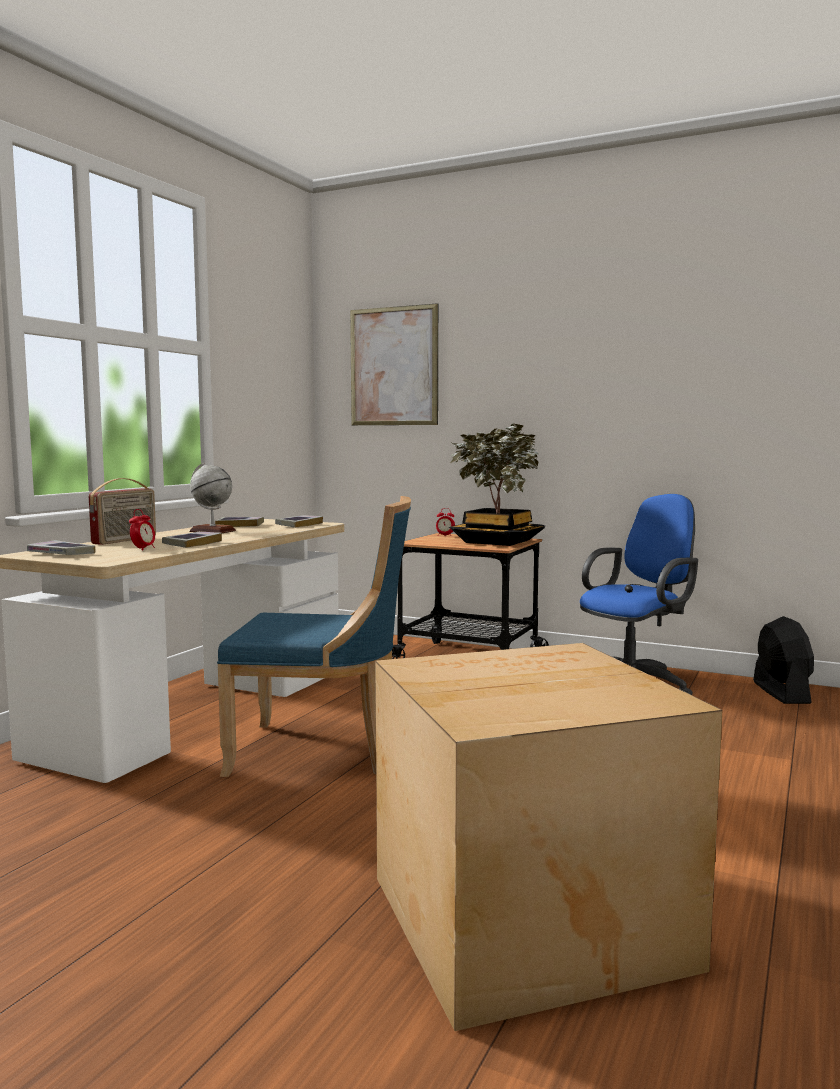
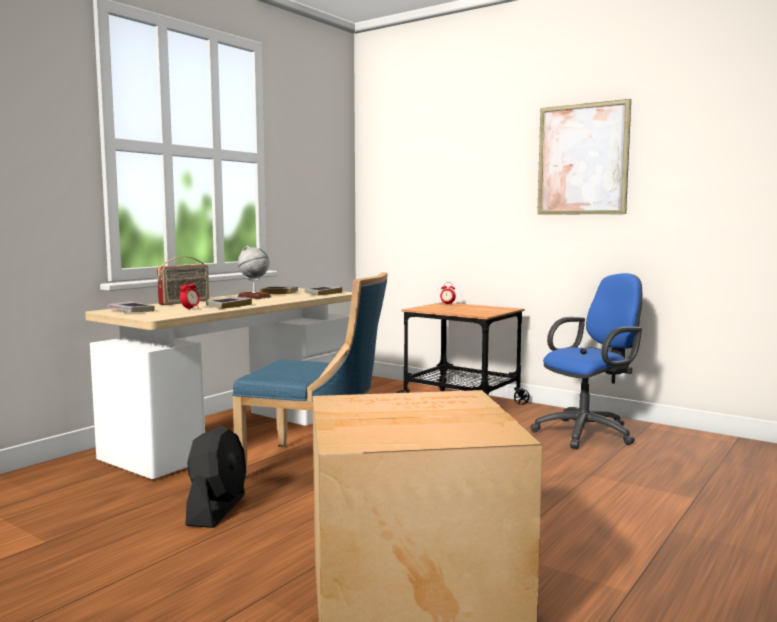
camera: 10 degrees right, 0 degrees up
(393, 366) = (413, 168): picture -> picture (582, 159)
(497, 541) = (485, 309): potted plant -> none
(781, 692) = (716, 443): black fan -> black fan (217, 509)

